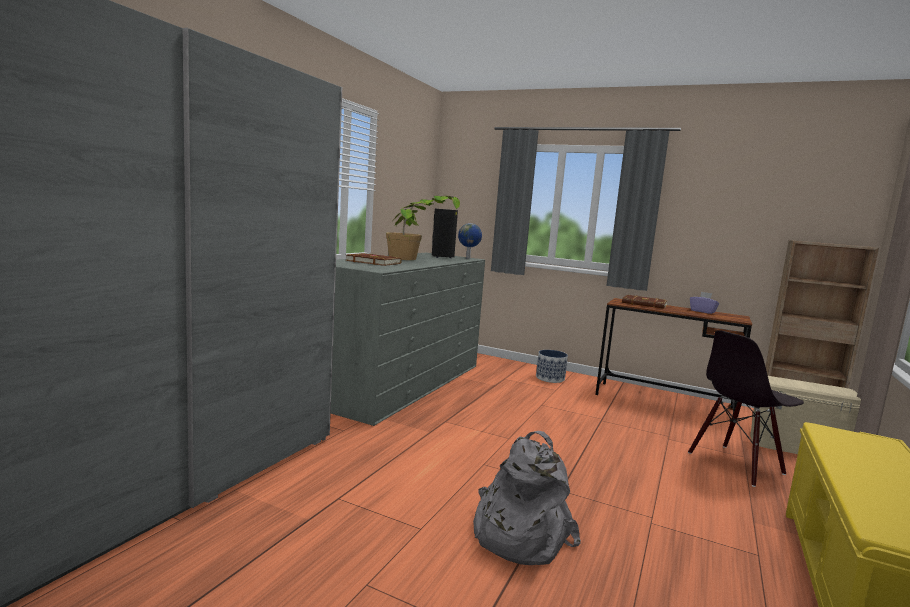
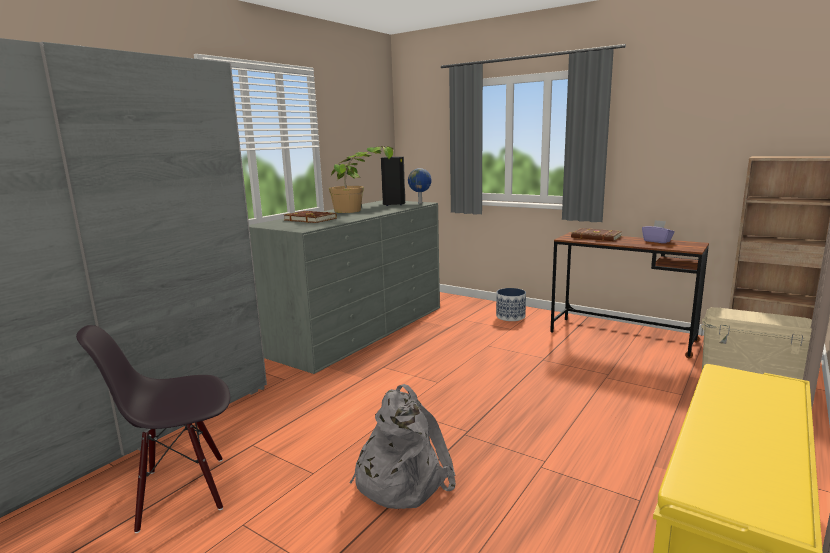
camera: 10 degrees right, 5 degrees up
(736, 464) = (668, 403): black chair -> black chair (182, 491)

